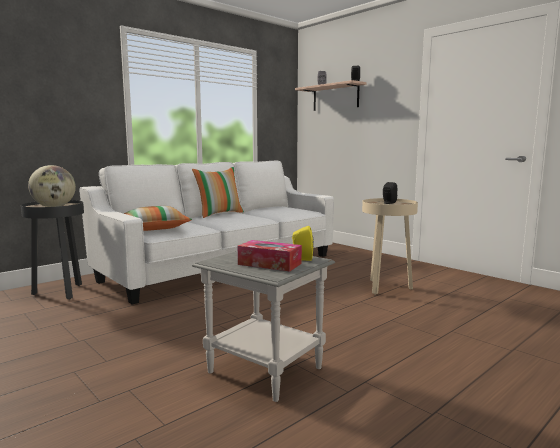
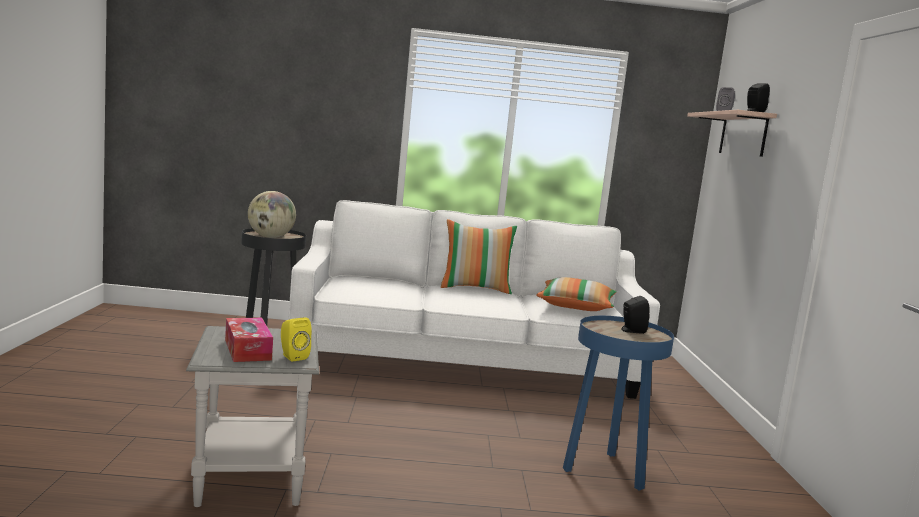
camera: 40 degrees right, 0 degrees up
(155, 228) = (353, 286): pillow -> pillow (576, 306)
(385, 288) = (605, 471): beige side table -> blue side table

